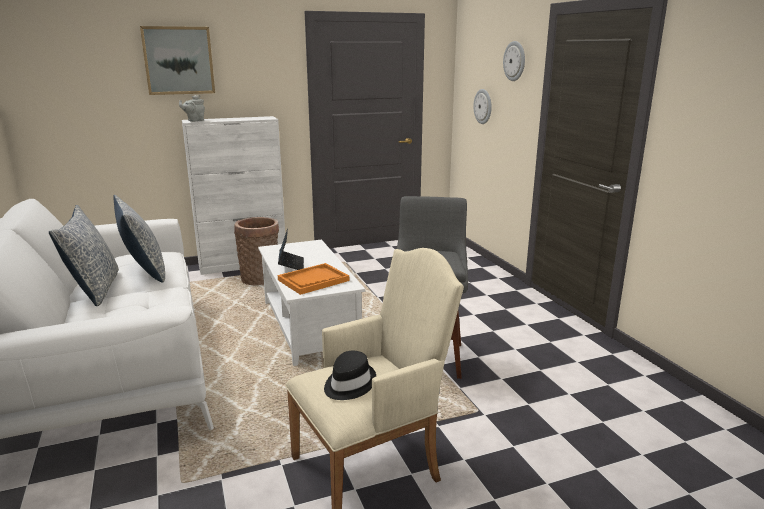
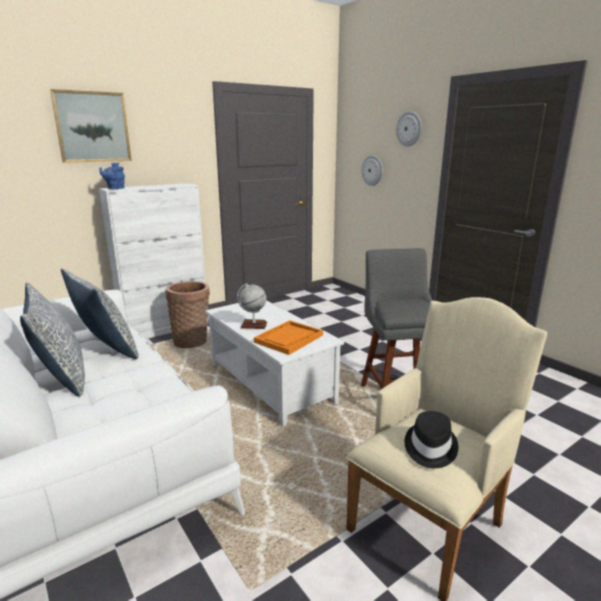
camera: 15 degrees left, 0 degrees up
(194, 120) = (115, 188): grey teapot -> blue teapot
(291, 265) = (253, 325): laptop -> globe

